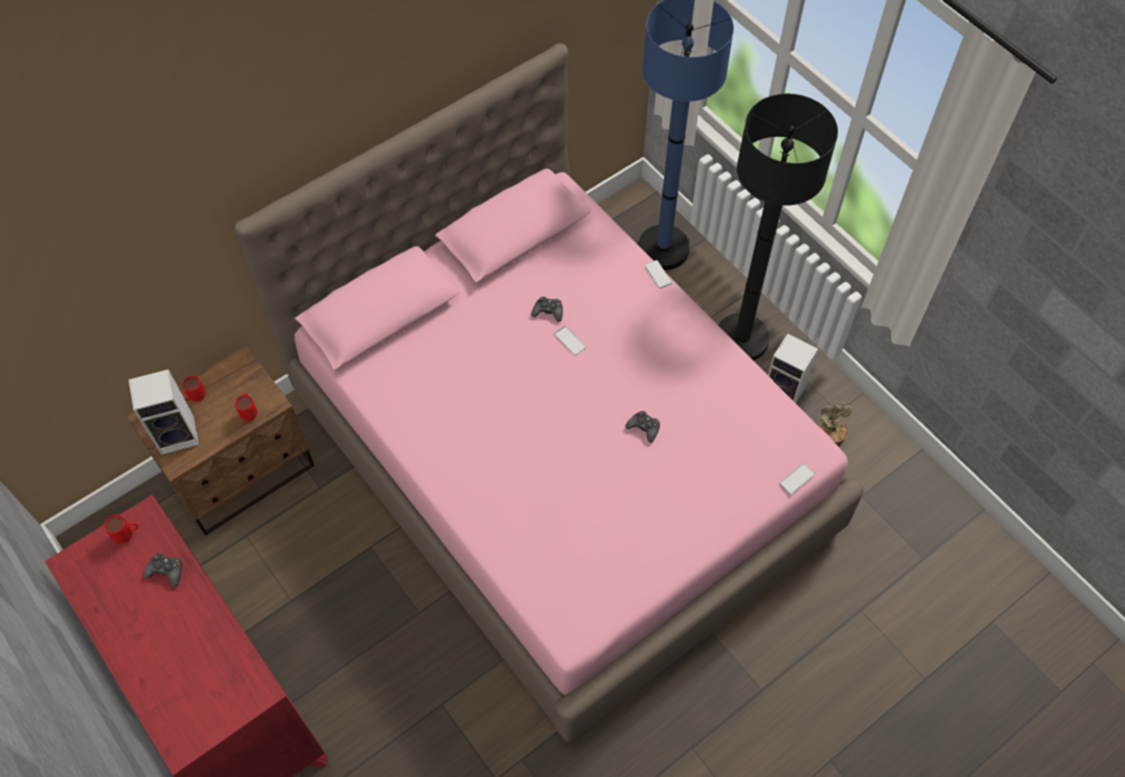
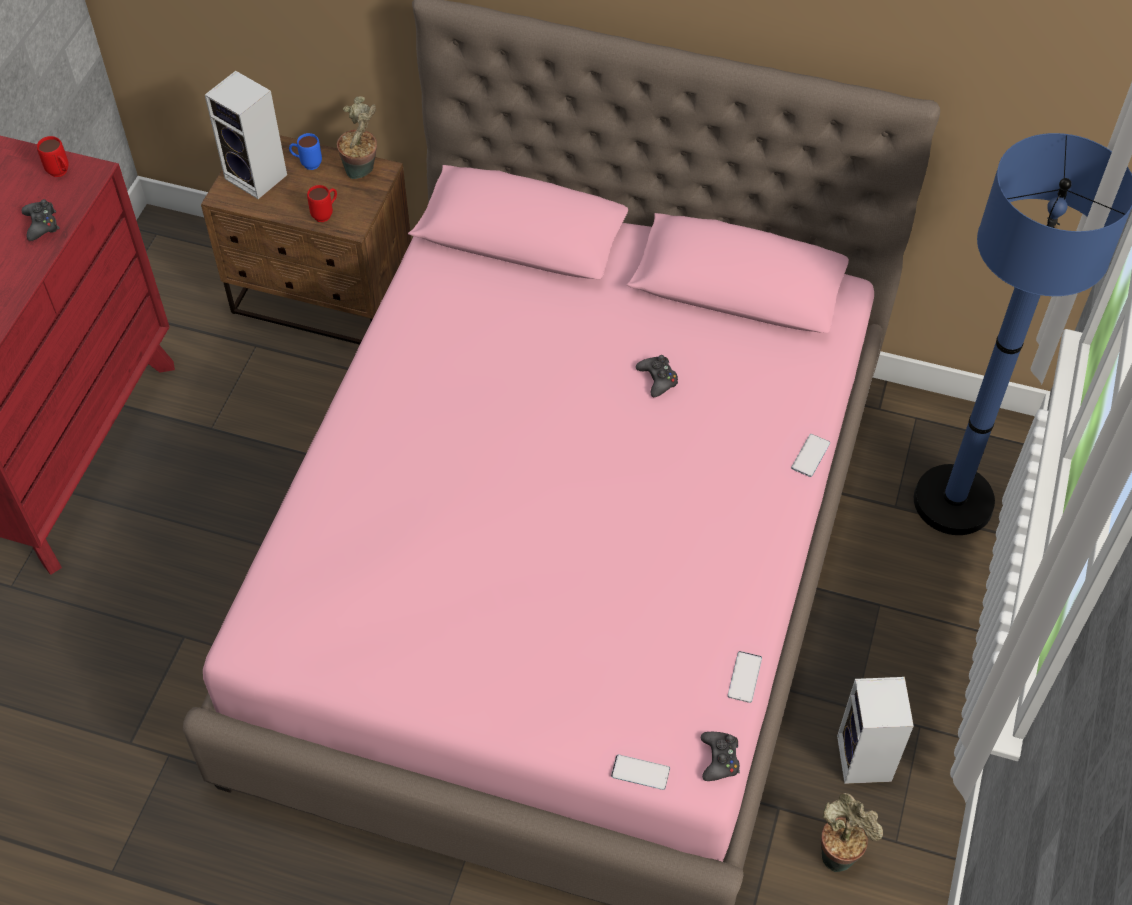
camera: 55 degrees right, 5 degrees down
(195, 399) = (307, 164): red mug -> blue mug
(232, 371) = (362, 171): none -> potted plant
(570, 341) = (636, 422): phone -> phone (744, 677)
(644, 428) = (579, 563): black game controller -> black game controller (720, 759)
(741, 339) = (902, 664): black floor lamp -> none

